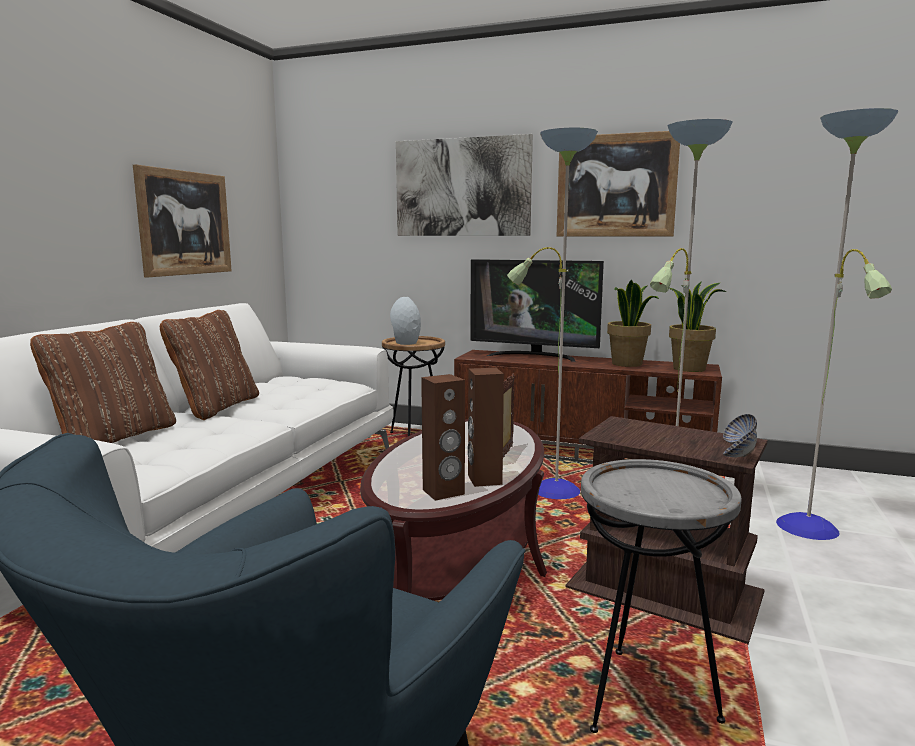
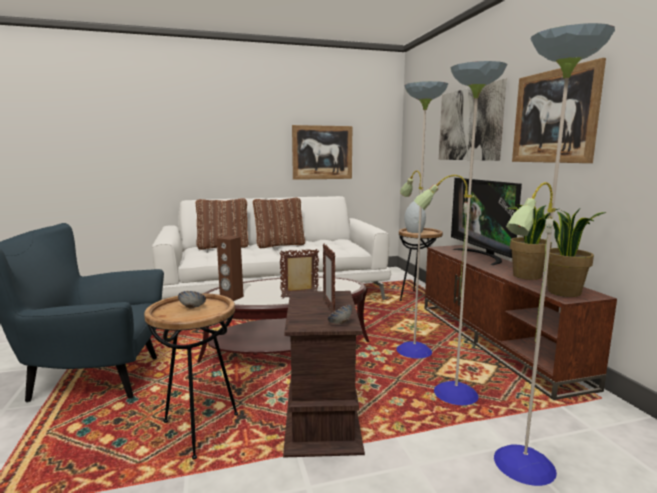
camera: 55 degrees right, 0 degrees up
(484, 479) = (256, 300): brown speaker -> none
(643, 699) = (199, 430): grey side table -> brown side table
(673, 435) = (329, 307): none -> picture frame
(738, 457) = (303, 326): bowl -> bowl (192, 308)

